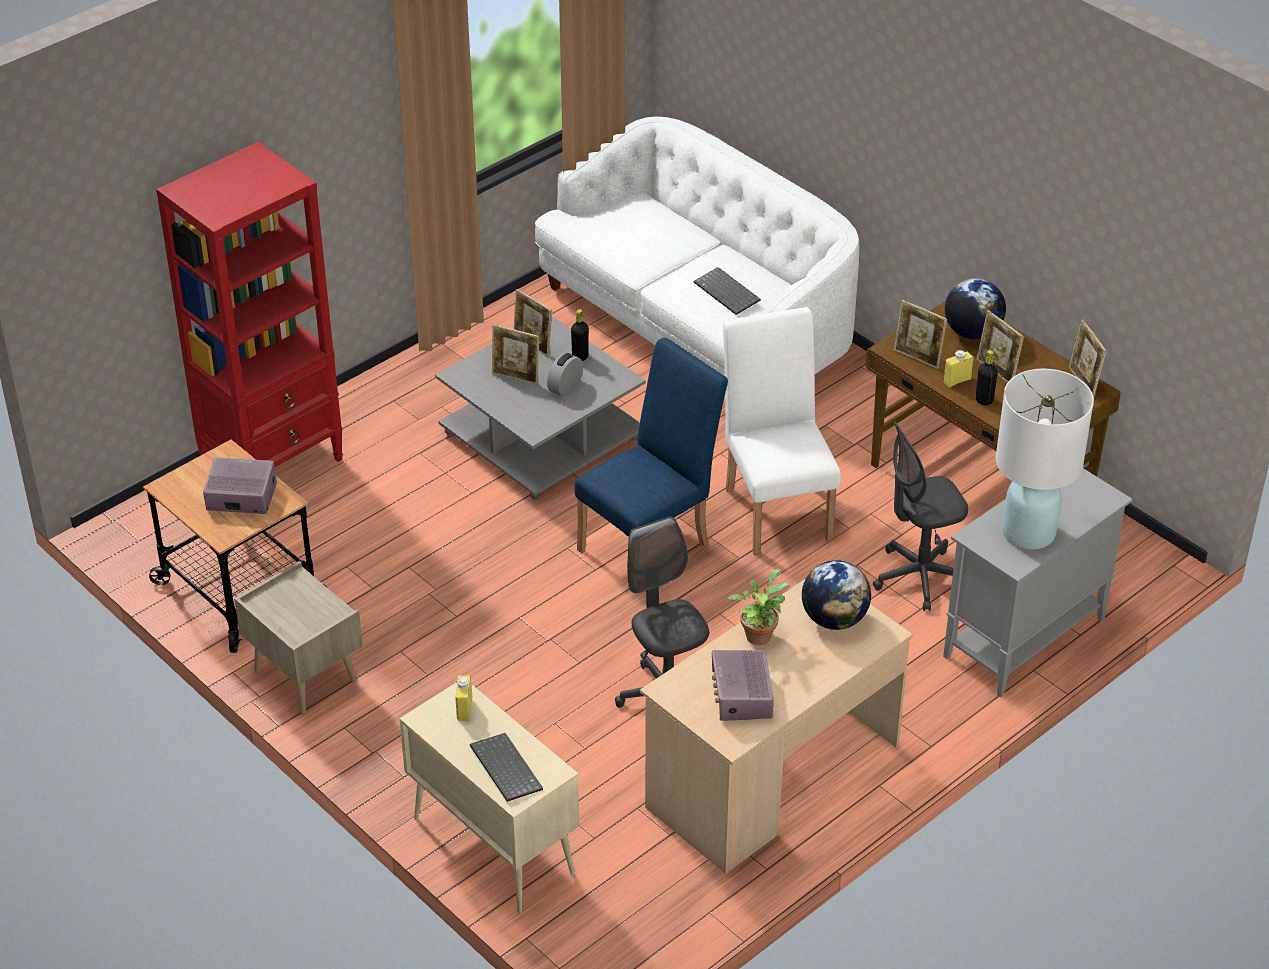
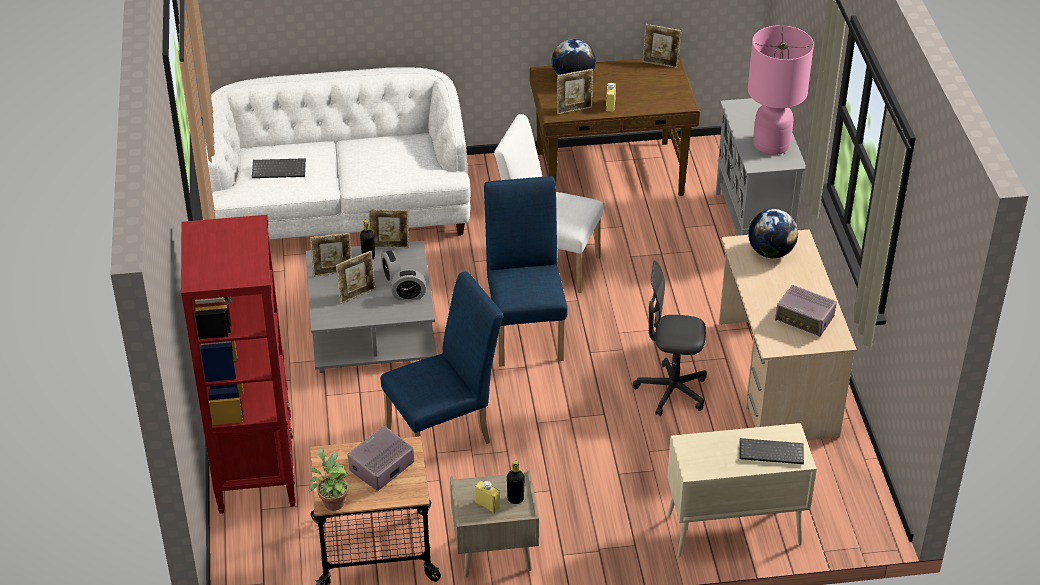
camera: 55 degrees left, 0 degrees up
(441, 560) = (445, 433): none -> blue chair
(464, 709) = (701, 447): yellow bottle -> yellow bottle (487, 505)
(549, 411) = (409, 295): none -> alarm clock
(728, 292) = (396, 160): keyboard -> keyboard (279, 169)
(758, 634) = (757, 287): potted plant -> potted plant (332, 502)
(919, 577) = (665, 238): grey office chair -> none
(984, 400) = (638, 105): black bottle -> black bottle (515, 499)
(996, 372) = (618, 88): picture frame -> picture frame (390, 246)
(1028, 532) = (771, 144): white table lamp -> pink table lamp

